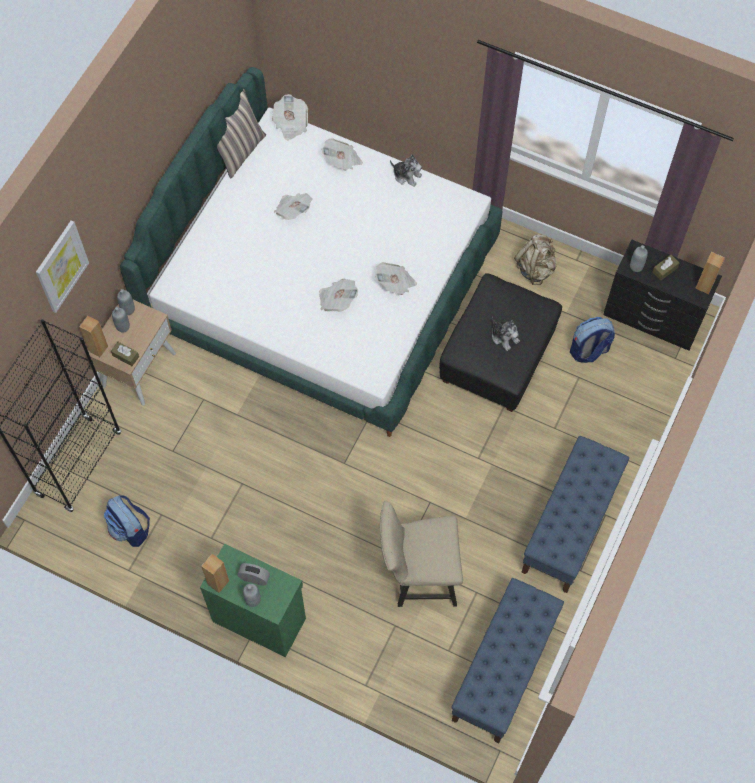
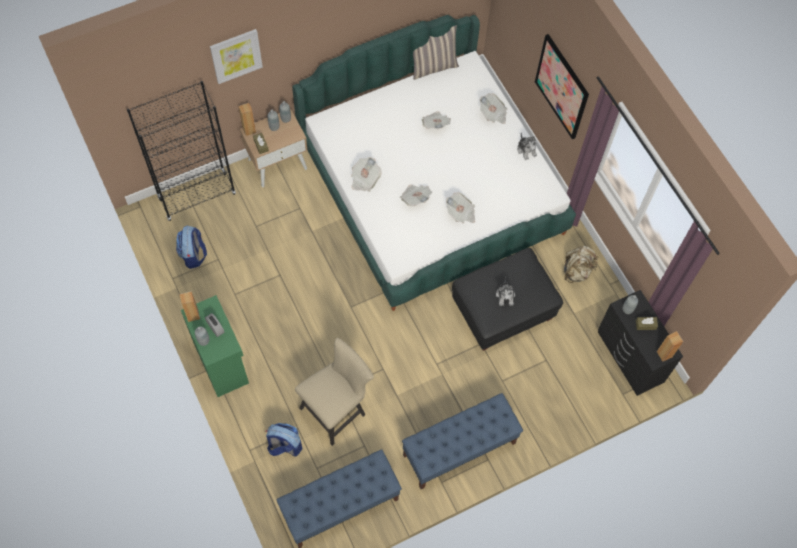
camera: 35 degrees right, 0 degrees up
(291, 124) = (480, 70): newspaper -> newspaper (364, 179)
(414, 82) = (562, 87): none -> picture
(418, 577) = (337, 409): beige chair -> beige chair turned 105 degrees clockwise
(589, 351) = (567, 348): backpack -> backpack (284, 446)

